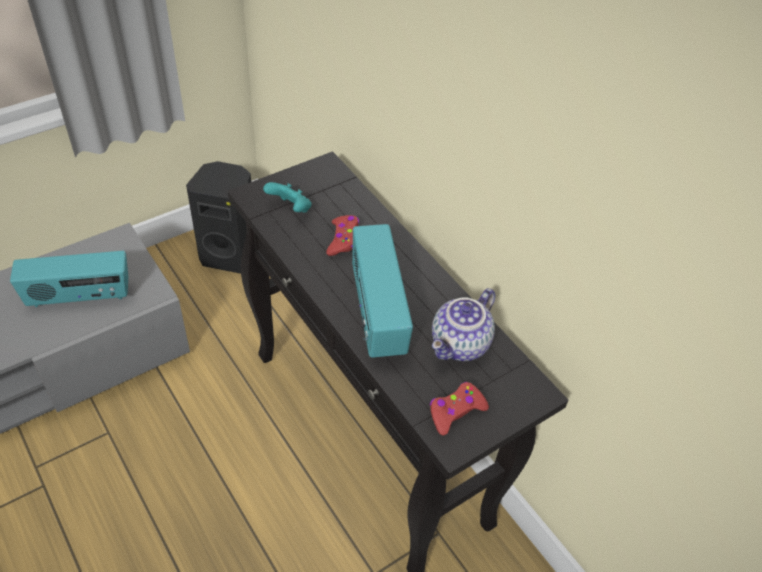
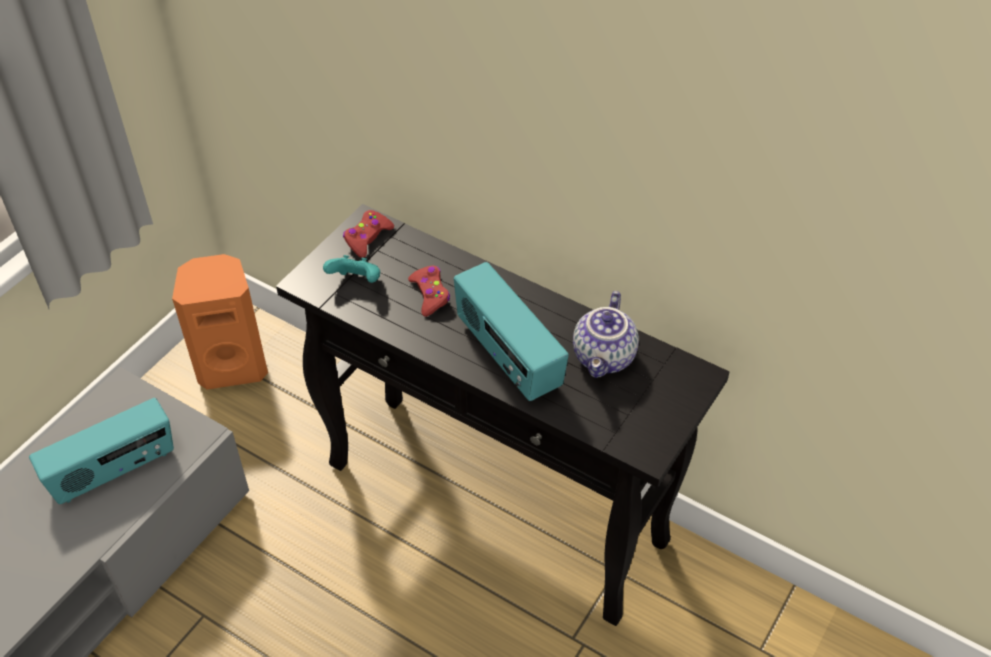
camera: 20 degrees left, 0 degrees up
(231, 255) = (233, 365): black speaker -> orange speaker
(455, 411) = (634, 422): red game controller -> red game controller (367, 238)

